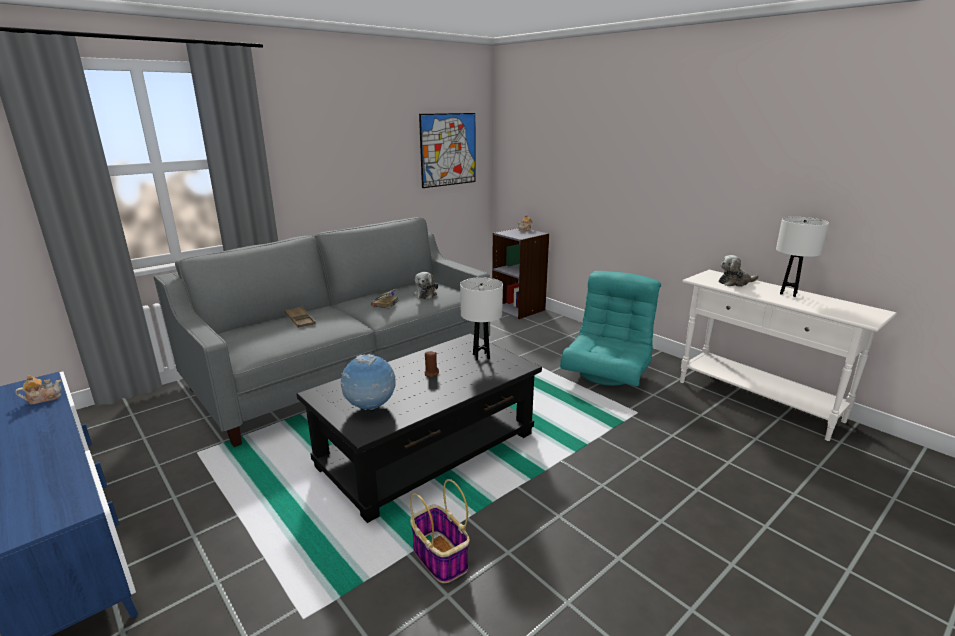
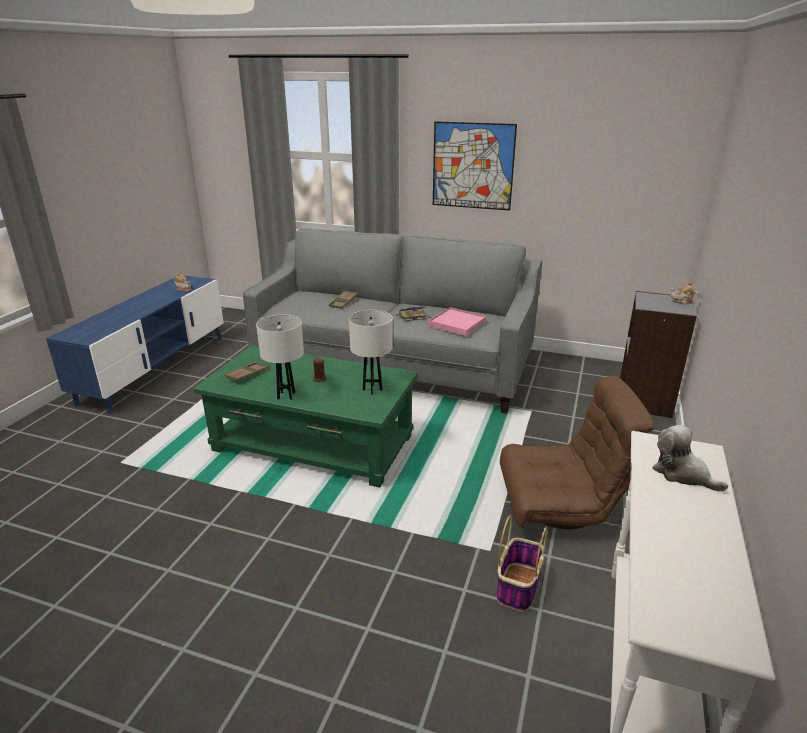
camera: 60 degrees right, 5 degrees up
(370, 408) = (247, 374): globe -> brown tray
(425, 294) = (457, 324): plush toy -> pink tray
(429, 450) = (313, 443): black coffee table -> green coffee table
(439, 557) = (191, 493): basket -> basket (518, 586)
(448, 149) = (628, 174): picture -> picture (472, 166)
(607, 374) = (560, 507): turquoise armchair -> brown armchair
(788, 293) = (699, 530): white table lamp -> white table lamp (286, 395)

